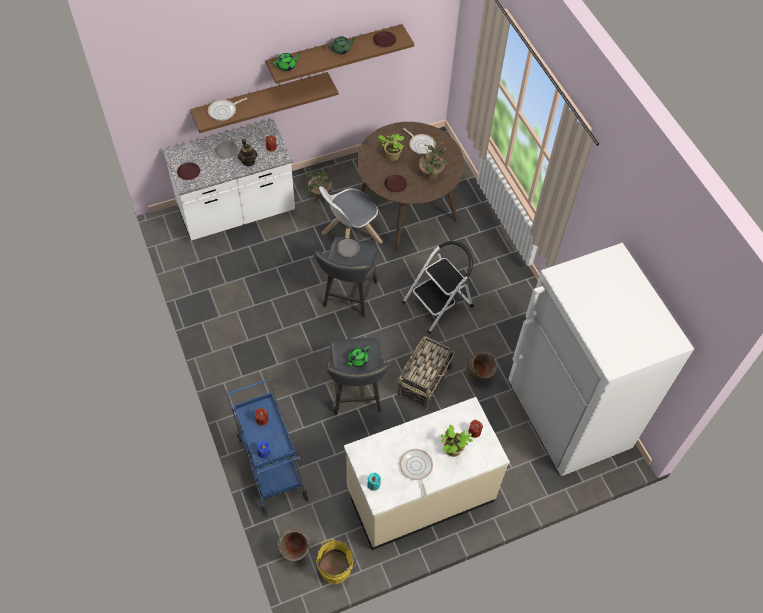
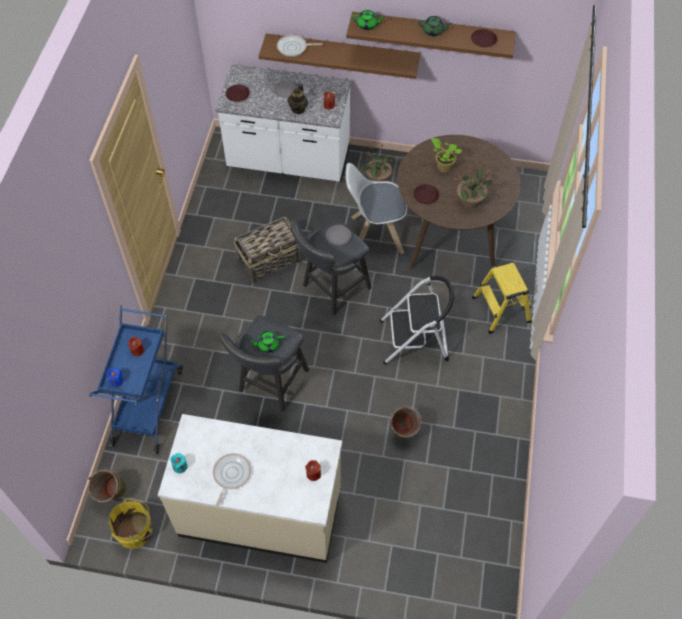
camera: 35 degrees right, 0 degrees up
(421, 144) = (481, 169): frying pan -> none
(425, 380) = (346, 406): basket -> basket (270, 260)
(453, 451) = (278, 479): potted plant -> none
(483, 248) = (501, 309): none -> yellow step ladder
(568, 413) = (468, 522): white fridge -> none

